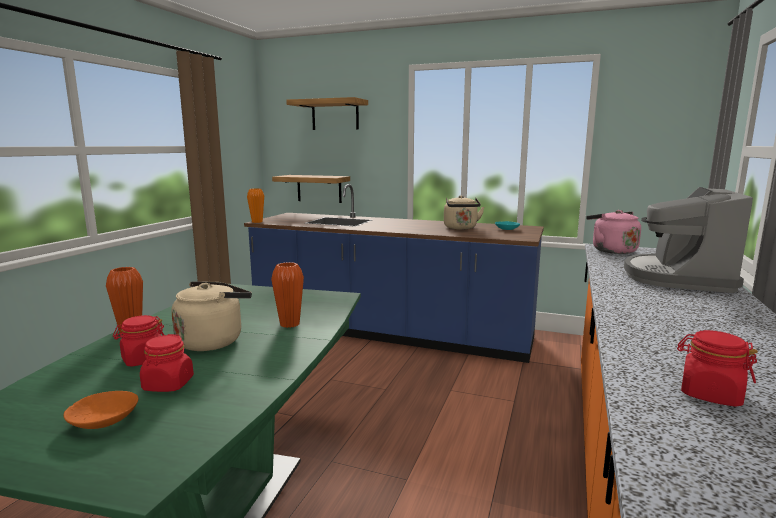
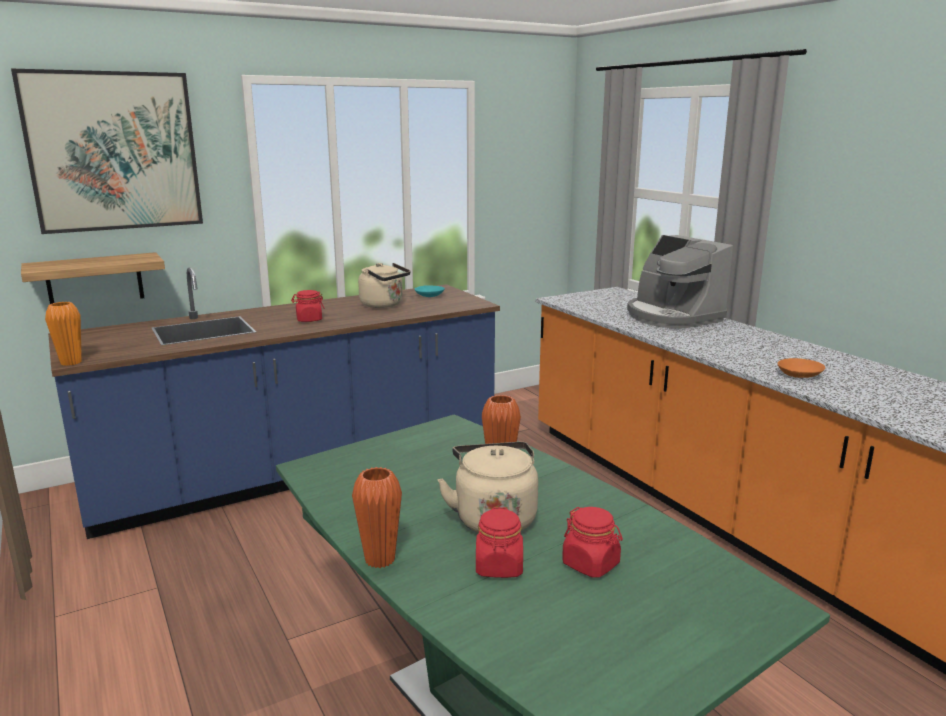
camera: 50 degrees left, 5 degrees up
(103, 420) = (644, 611): orange bowl -> orange bowl (798, 375)
(335, 115) = (114, 152): shelf -> picture
(611, 250) = (573, 301): pink kettle -> none
(710, 394) = (868, 391): red jar -> red jar (309, 319)

